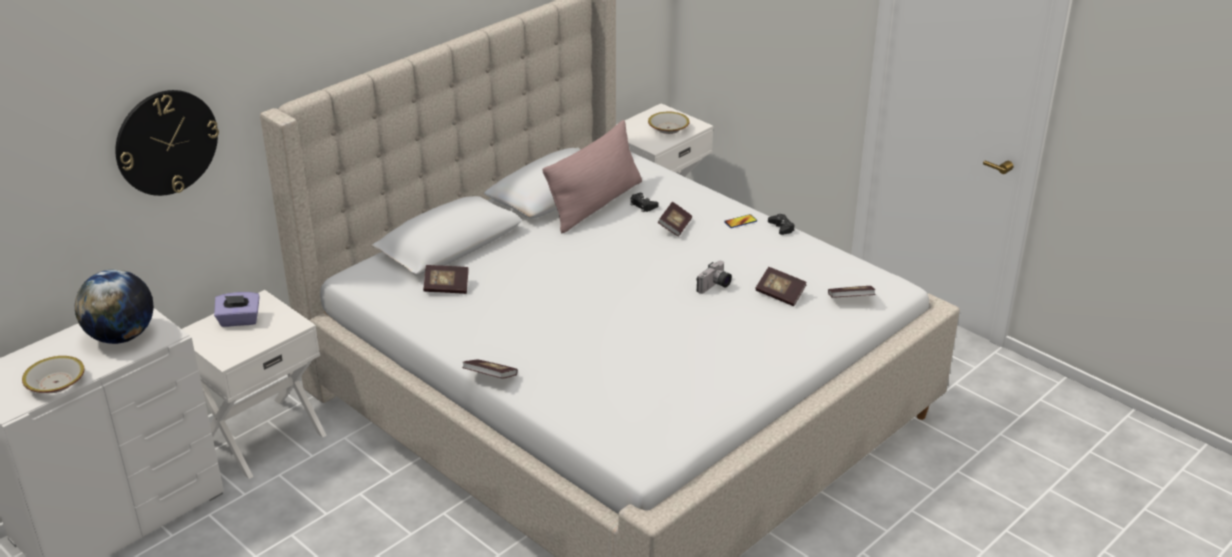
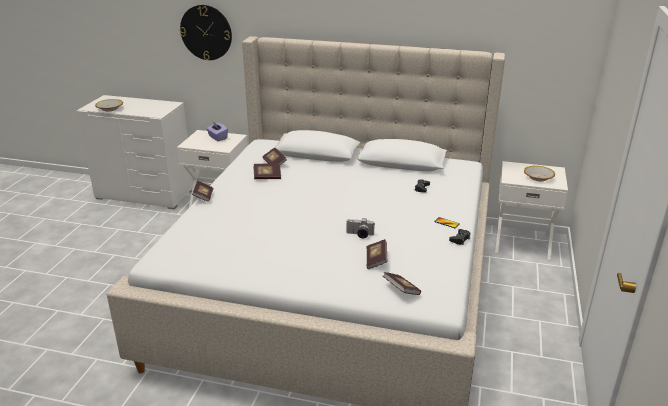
camera: 60 degrees right, 5 degrees down
(122, 336) = (150, 108): globe -> none
(595, 204) = (404, 175): pink pillow -> none
(675, 227) = (411, 204): book -> book (267, 177)

